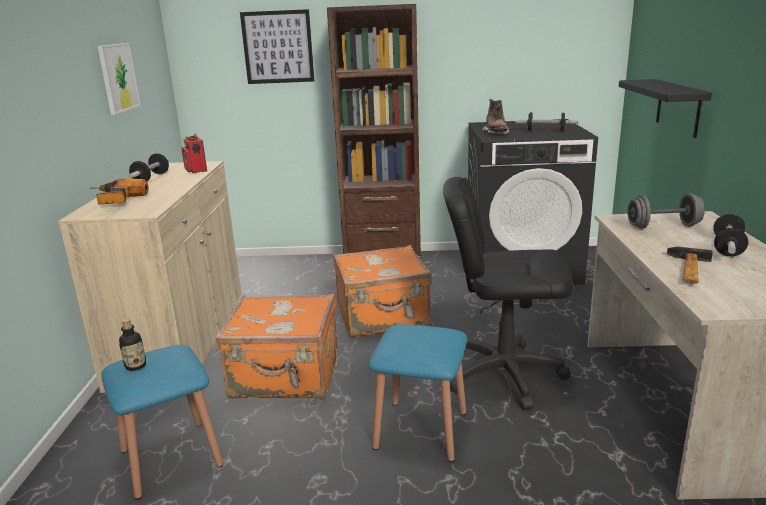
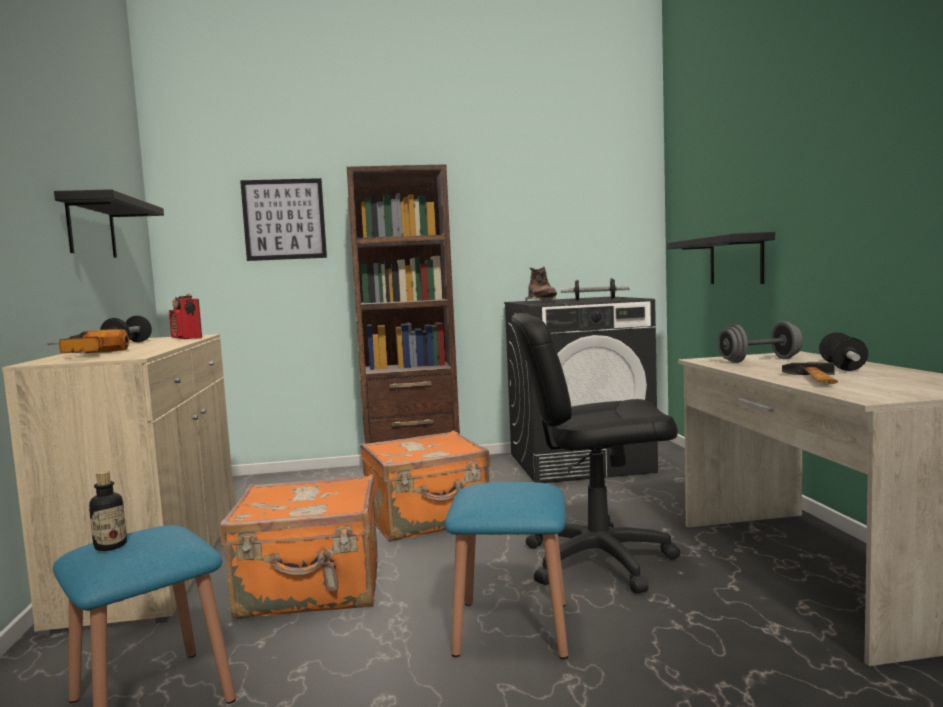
camera: 10 degrees left, 15 degrees down
(118, 77) = (91, 228): picture -> black shelf

